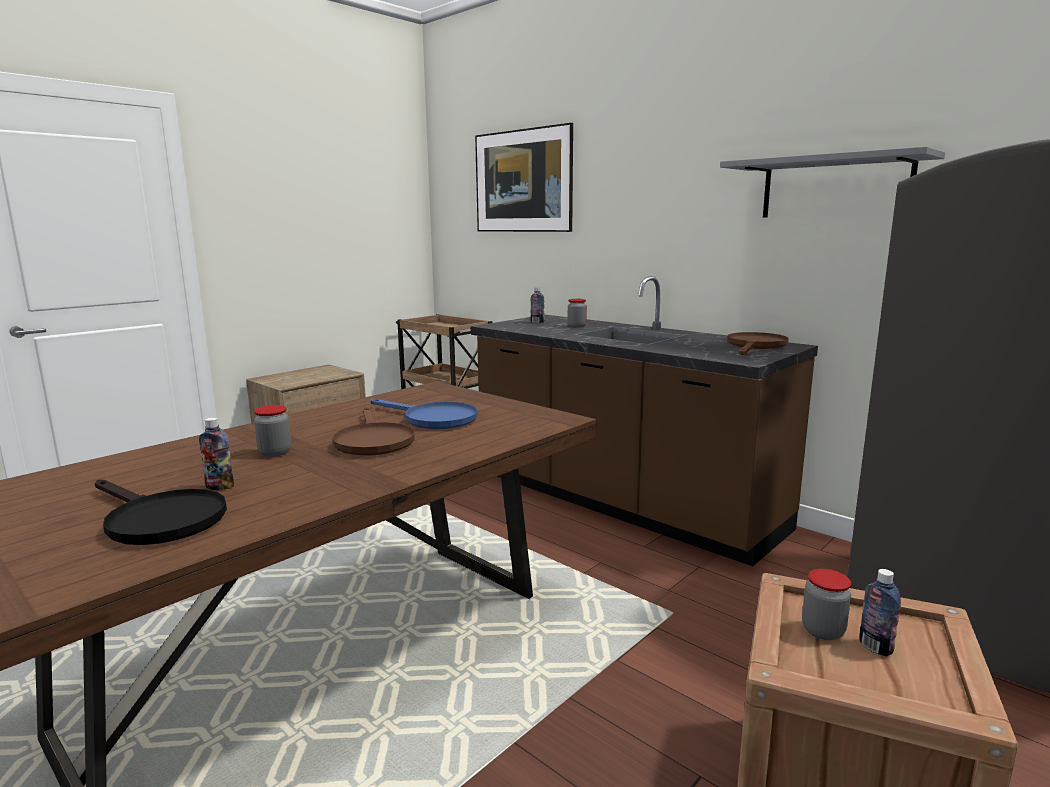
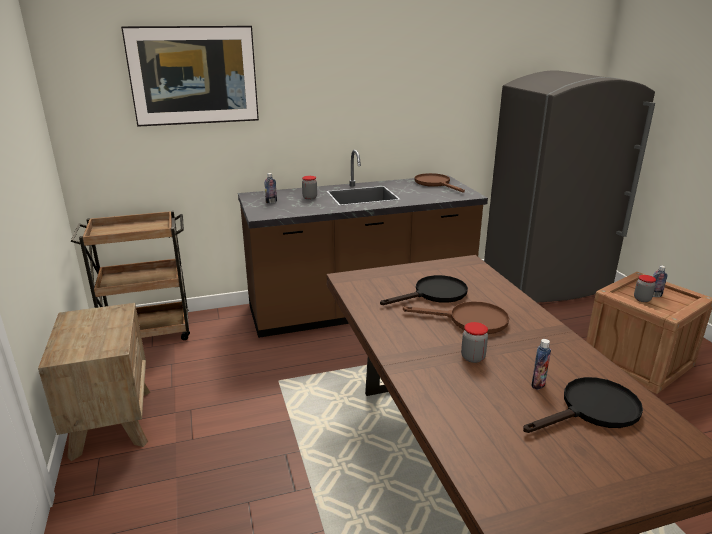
camera: 60 degrees left, 10 degrees up
(432, 419) = (434, 294): blue frying pan -> black frying pan
(835, 188) = (452, 84): grey shelf -> none

